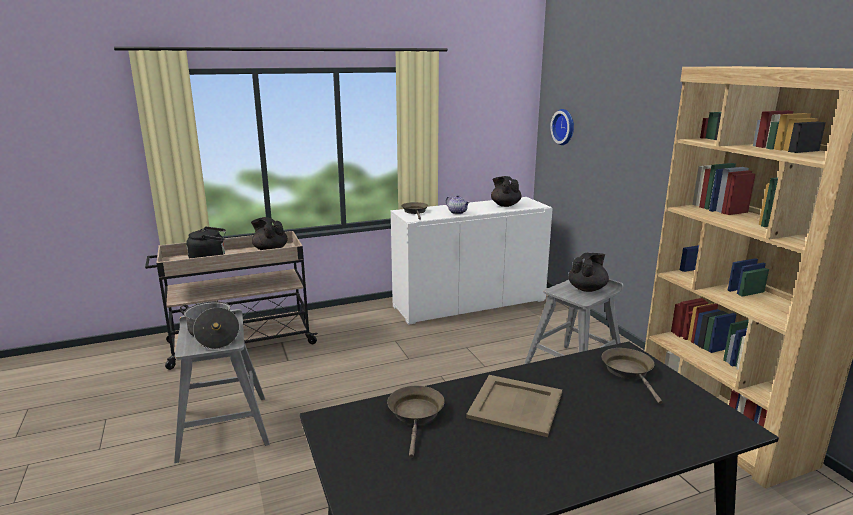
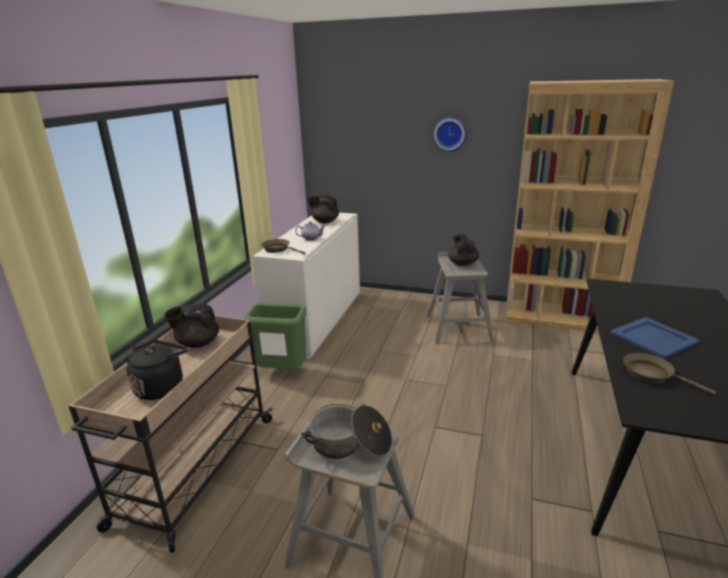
camera: 50 degrees left, 5 degrees up
(375, 323) = (282, 373): none -> green trash can
(516, 404) = (653, 337): beige tray -> blue tray
(565, 127) = (343, 142): wall clock -> wall clock (450, 133)
(629, 372) = (629, 293): brown frying pan -> none

